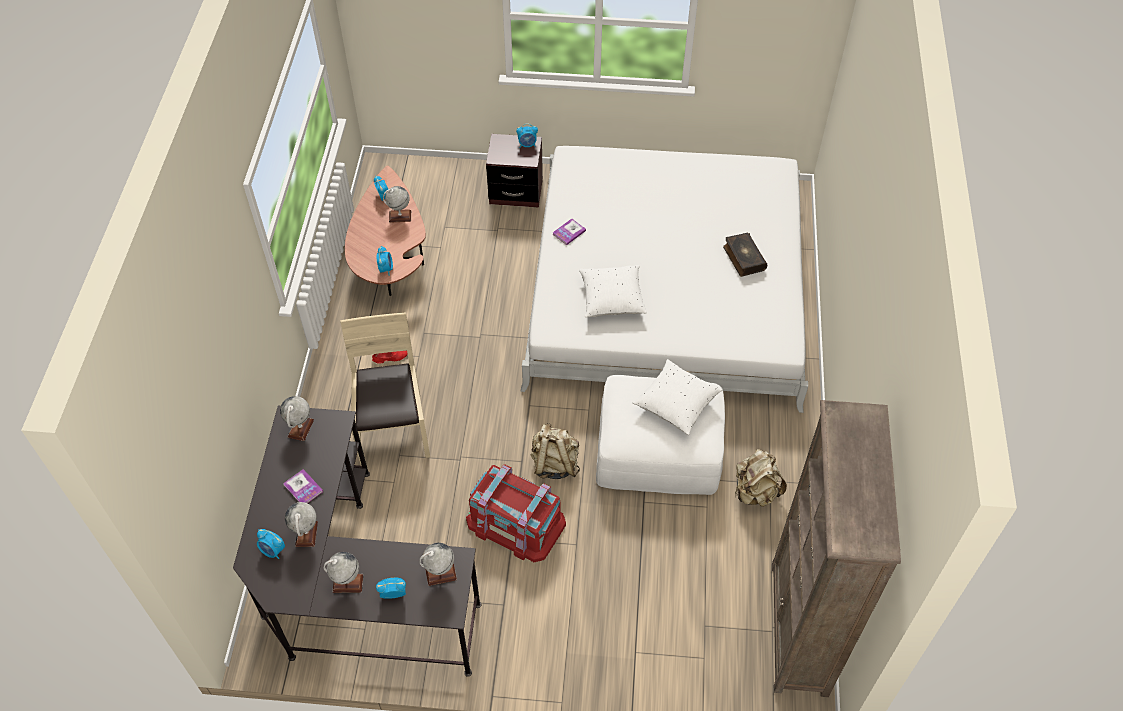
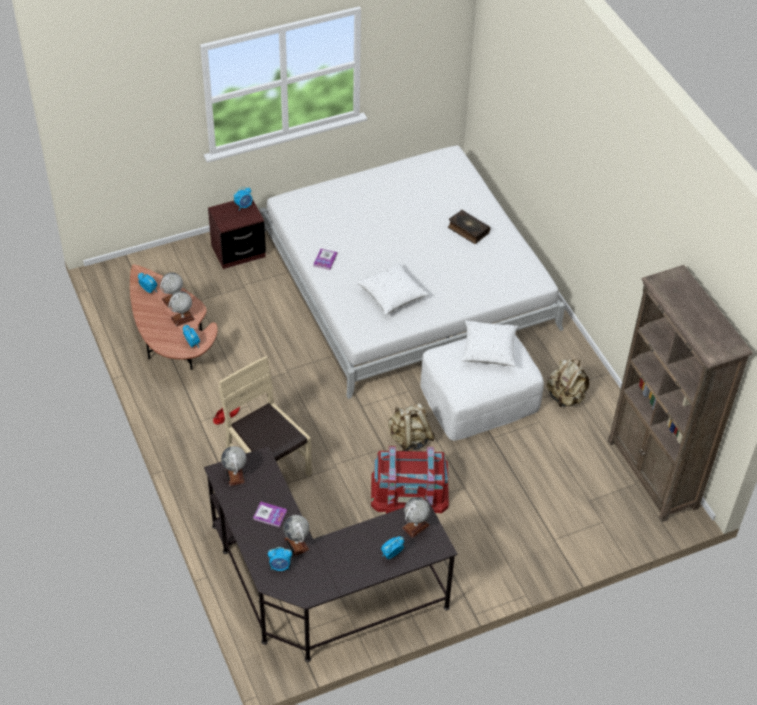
camera: 30 degrees left, 5 degrees down
(347, 583) = (353, 562): globe -> globe (182, 318)

